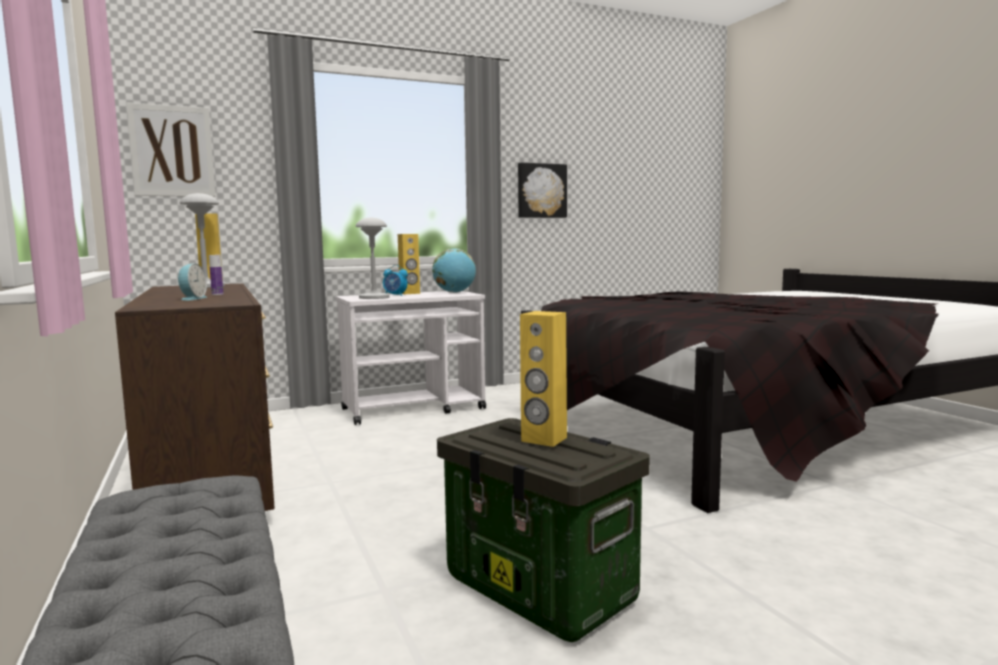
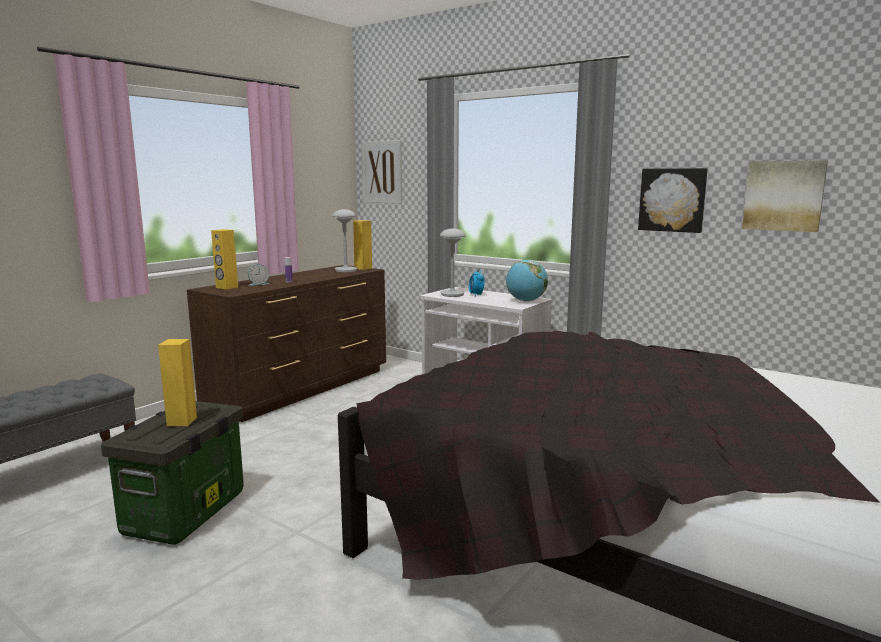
camera: 60 degrees right, 5 degrees up
(409, 293) = (499, 294): yellow speaker -> yellow speaker (226, 287)
(612, 187) = (783, 195): none -> picture

